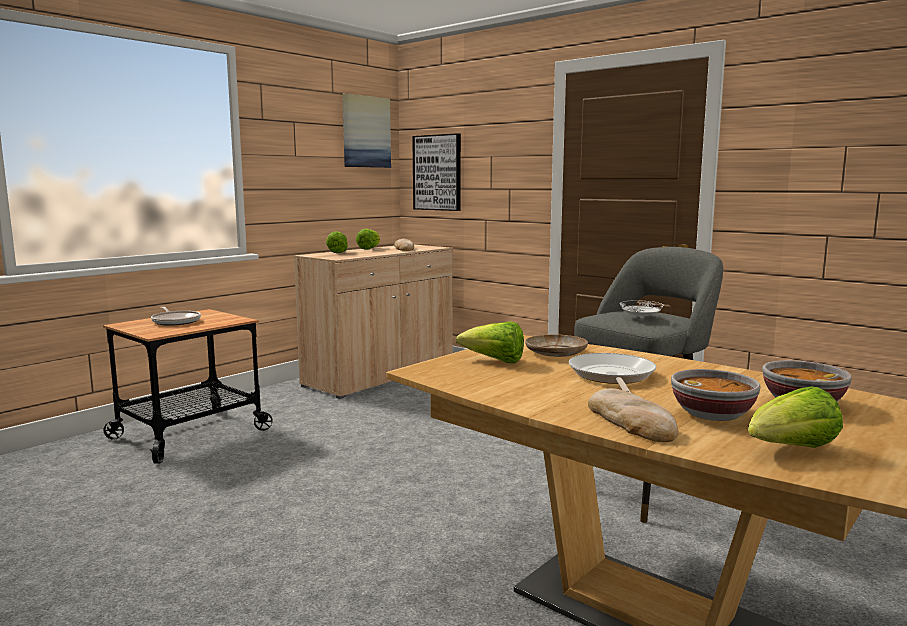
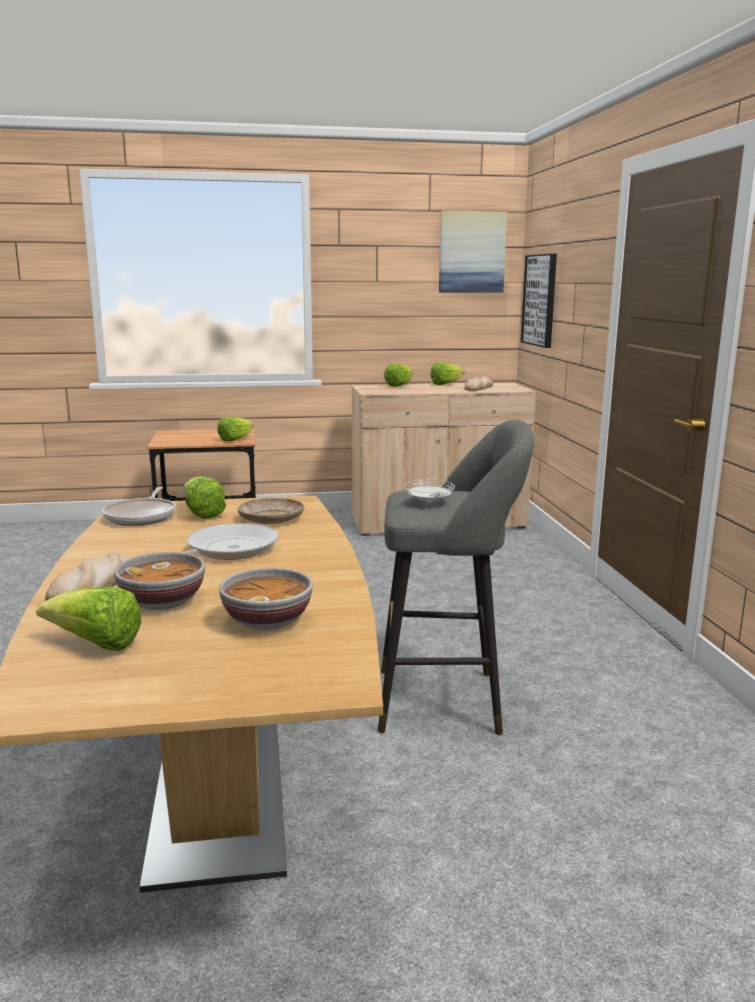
camera: 40 degrees right, 5 degrees up
(176, 321) = (202, 435): frying pan -> frying pan (142, 516)
(226, 319) = (235, 440): none -> lettuce

